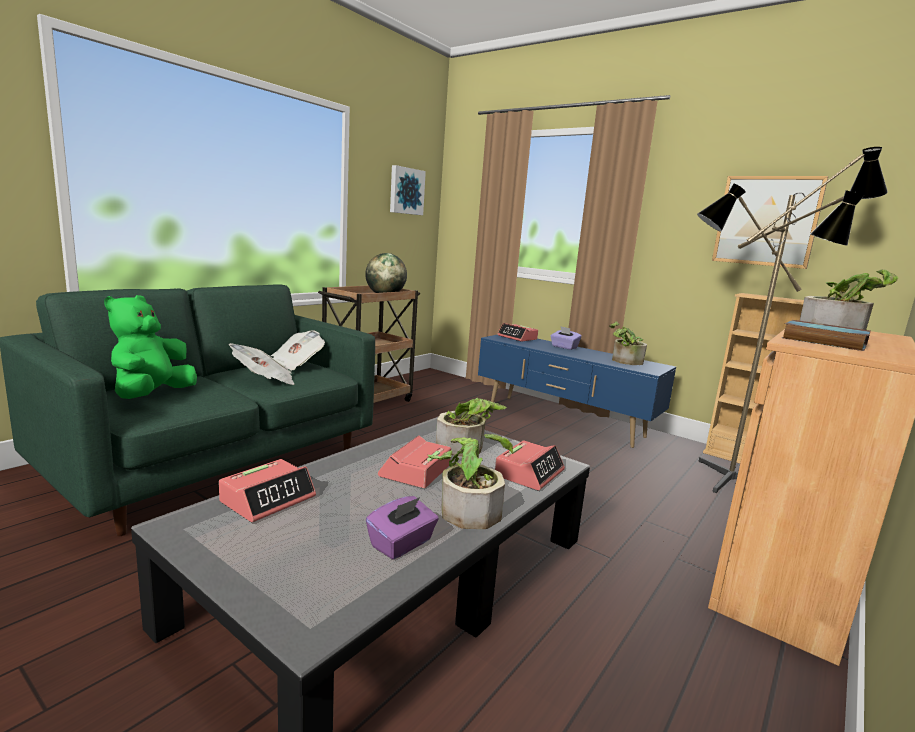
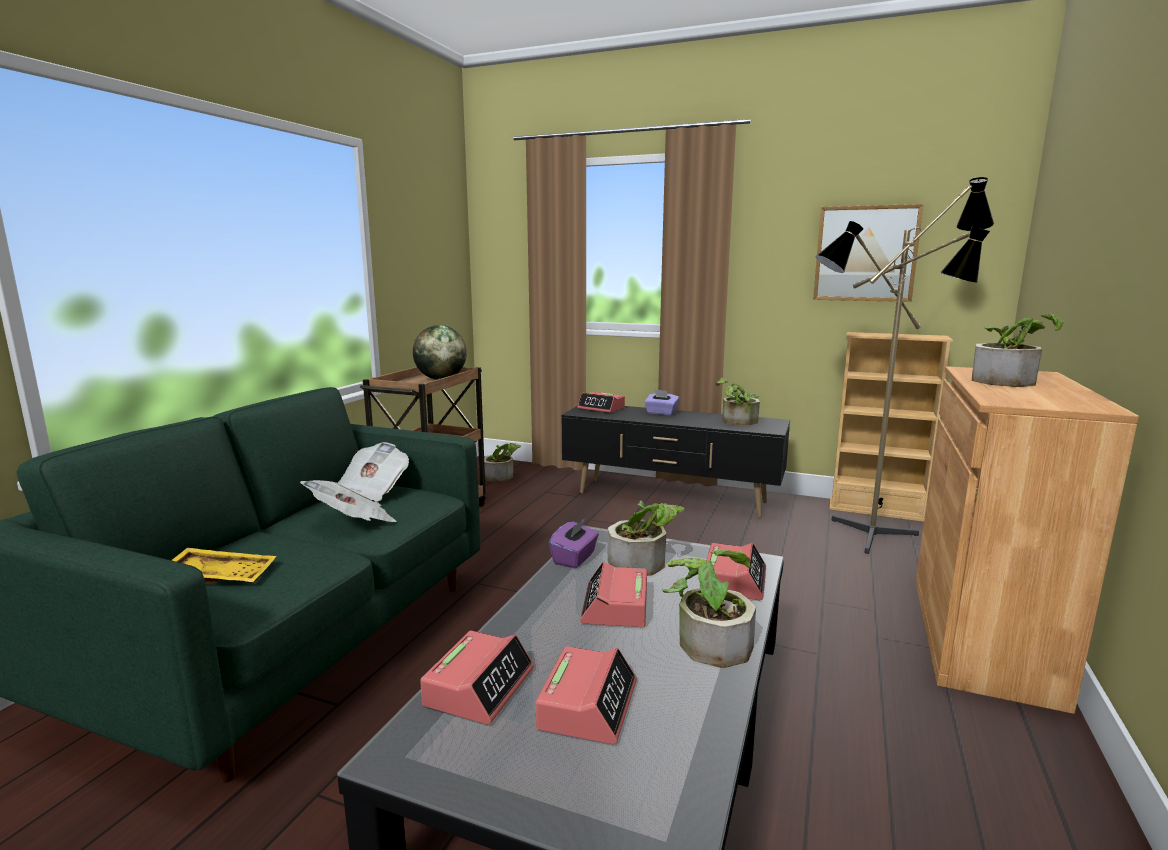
camera: 15 degrees left, 0 degrees up
(152, 396) = (222, 576): green plush toy -> yellow tray
(333, 528) = (588, 705): none -> alarm clock
(402, 544) = (678, 705): purple tissue box -> purple tissue box (574, 558)
(406, 191) = (433, 240): picture -> none
(437, 384) = (502, 476): none -> potted plant
(563, 421) = (671, 498): blue tv stand -> black tv stand
(821, 341) = (1014, 394): book -> none

